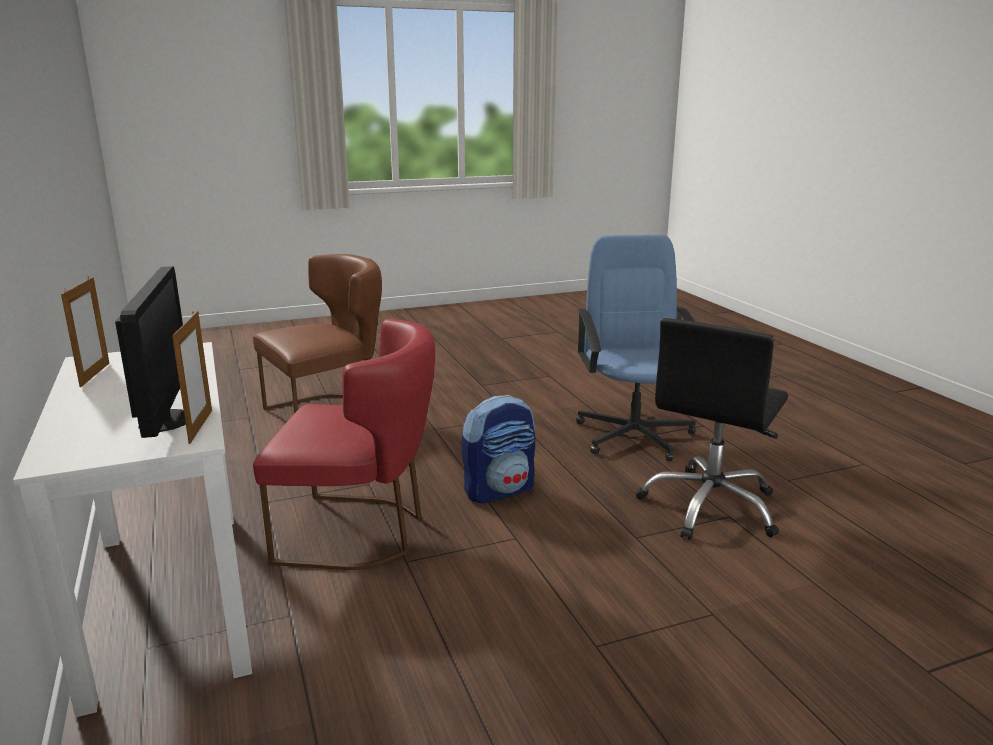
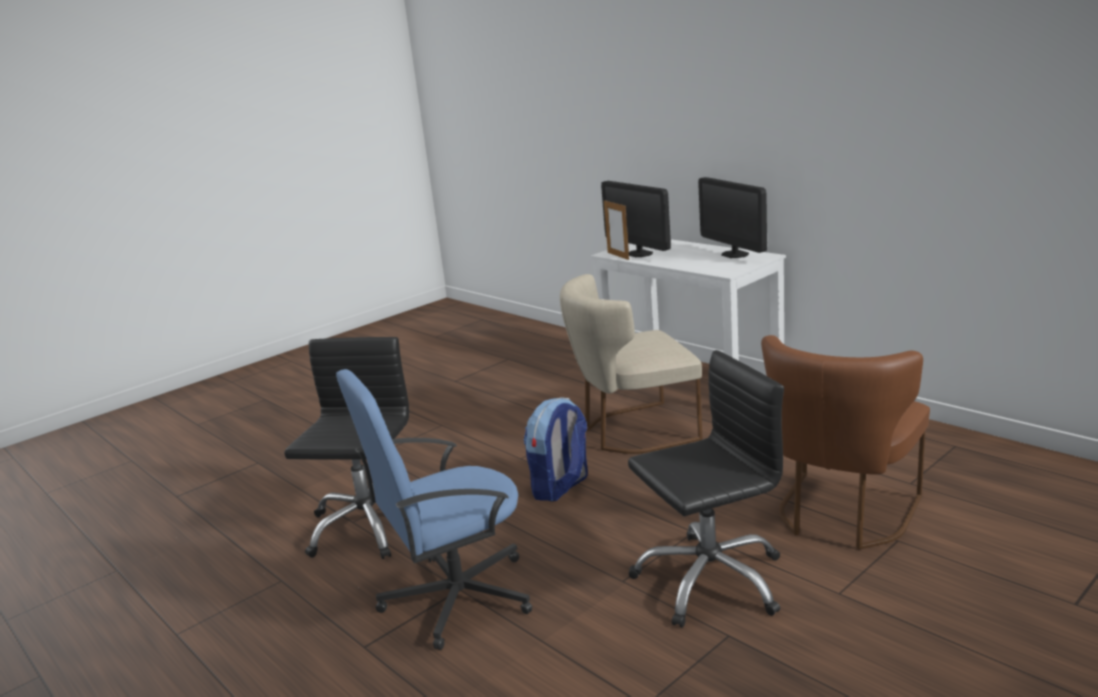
camera: 160 degrees right, 0 degrees up
(95, 374) = (735, 254): picture frame -> monitor
(360, 532) = (632, 431): red chair -> beige chair
(460, 405) = (709, 580): none -> black office chair
(634, 435) = (455, 597): blue office chair -> blue office chair turned 90 degrees clockwise

